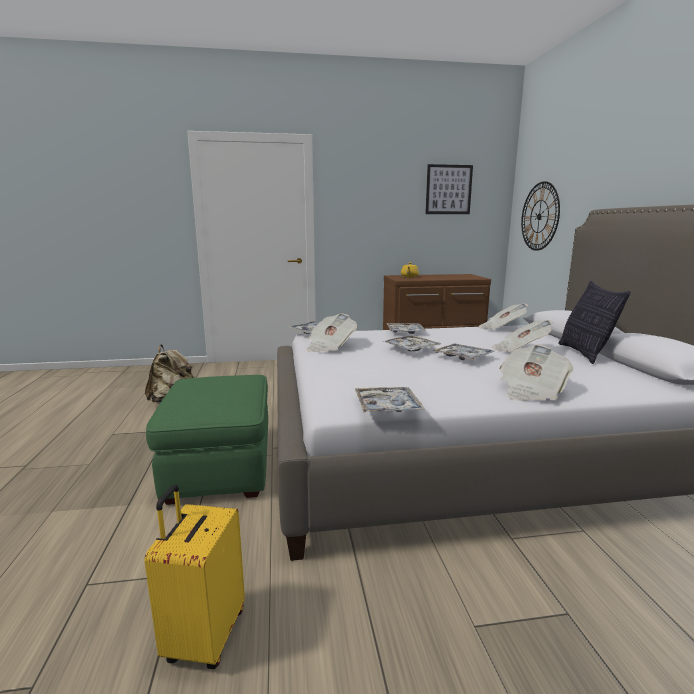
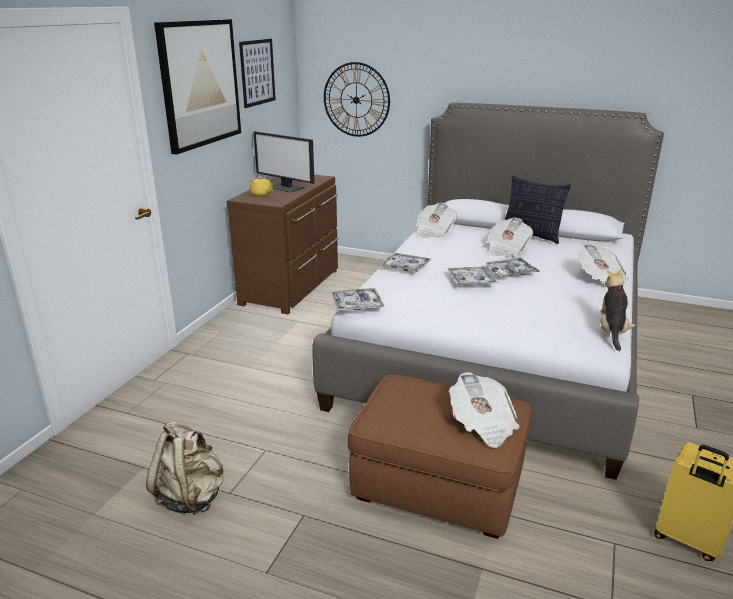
camera: 60 degrees left, 10 degrees up
(220, 466) = (439, 487): green ottoman -> brown ottoman
(330, 347) = (426, 311): newspaper -> newspaper (482, 425)
(374, 189) = (200, 83): none -> picture
(387, 407) = (612, 331): tray -> plush toy
(436, 277) = (286, 187): none -> monitor

